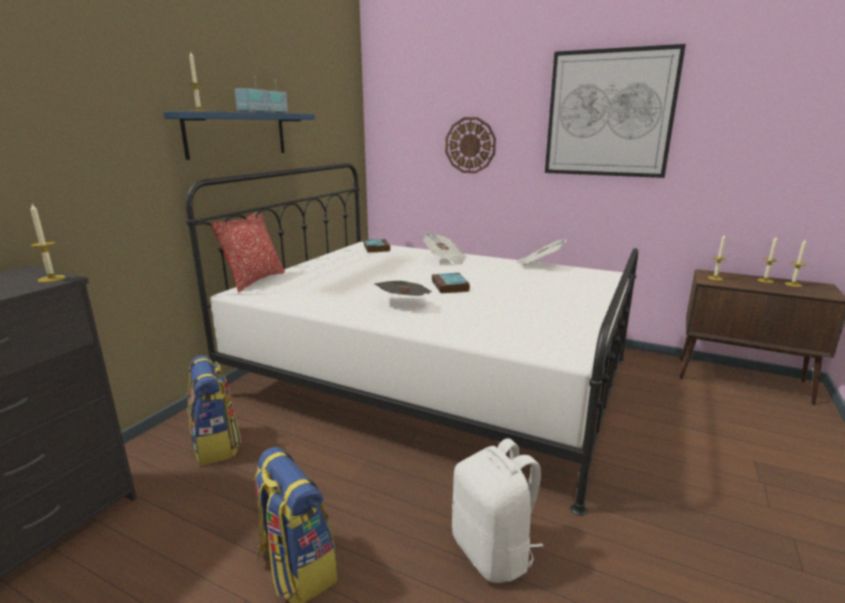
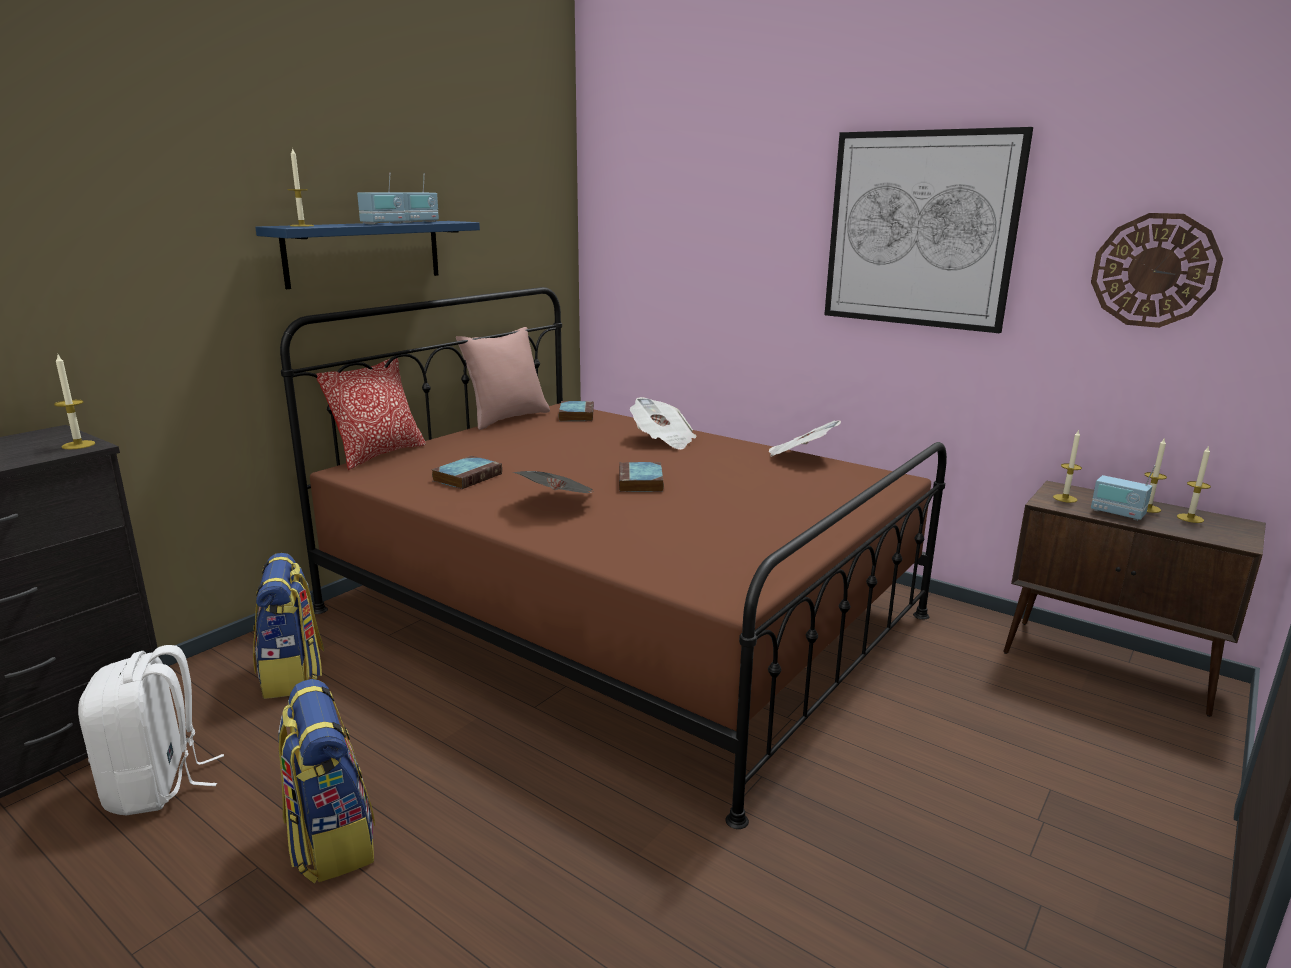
camera: 10 degrees right, 0 degrees up
(329, 291) = (468, 477): none -> book
(330, 253) = (506, 418): none -> pink pillow
(433, 377) = (621, 613): white bed -> brown bed
(470, 145) = (721, 267): wall clock -> wall clock (1154, 270)
(493, 552) = (590, 858): white backpack -> white backpack (157, 785)
(751, 285) = (1117, 513): none -> radio

